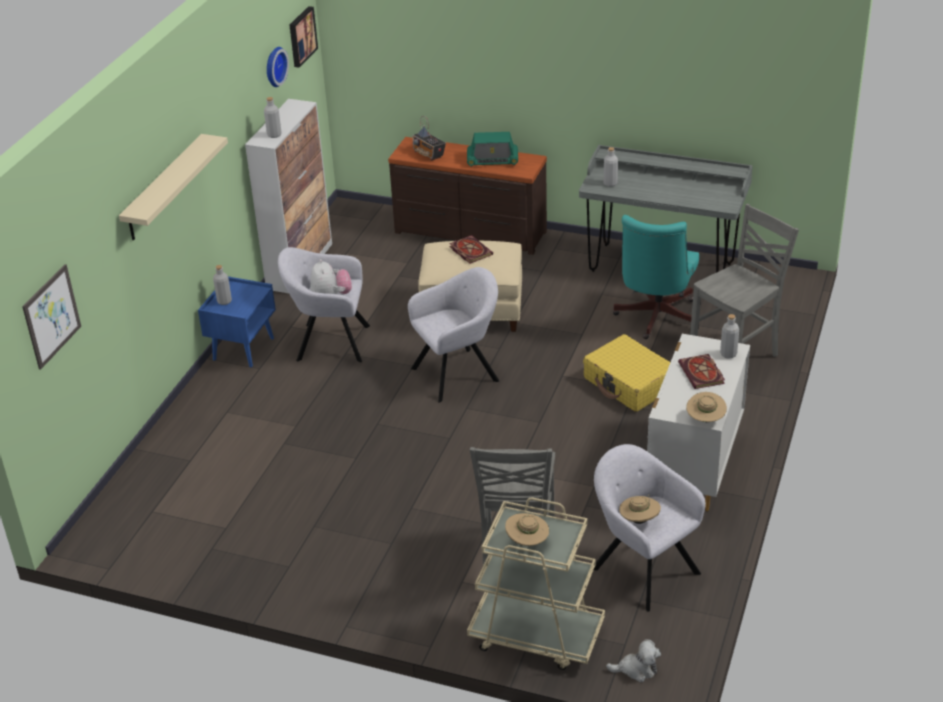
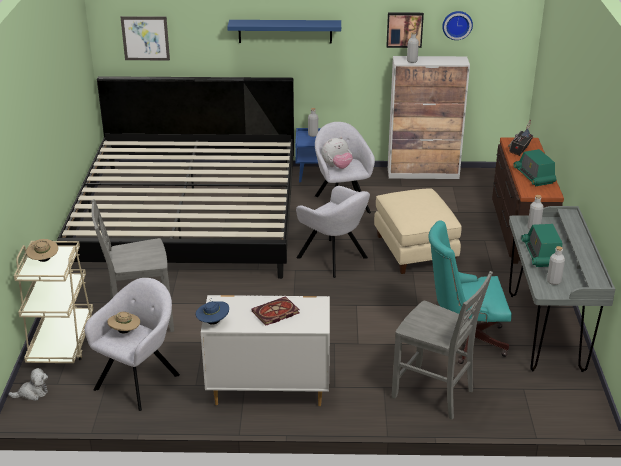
camera: 70 degrees right, 5 degrees down
(164, 188) = (285, 31): beige shelf -> blue shelf
(279, 481) = (189, 217): none -> bed
(301, 36) = (507, 23): picture -> picture (404, 29)
(469, 251) = (422, 201): book -> none
(629, 383) = (363, 340): yellow suitcase -> none
(636, 669) = (32, 393): plush toy -> plush toy turned 90 degrees counterclockwise
(661, 192) = (541, 254): none -> radio
(705, 419) = (213, 322): beige hat -> blue hat
(728, 354) = (309, 323): grey bottle -> grey bottle (553, 281)

